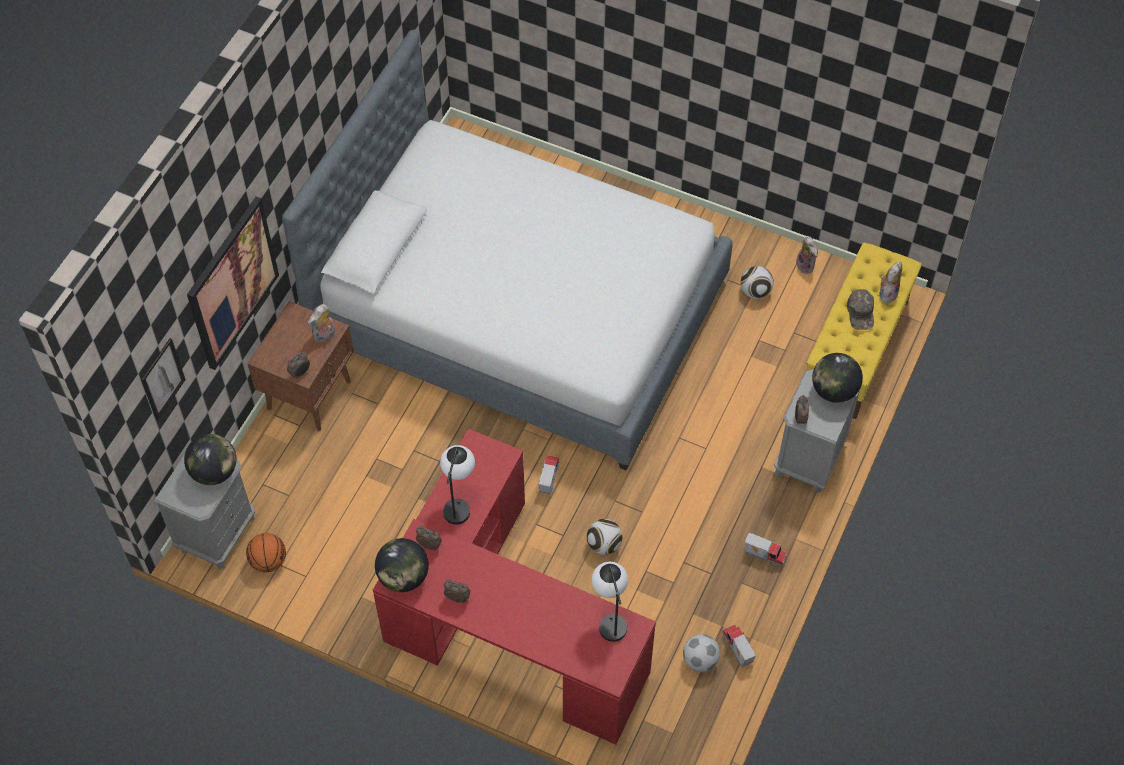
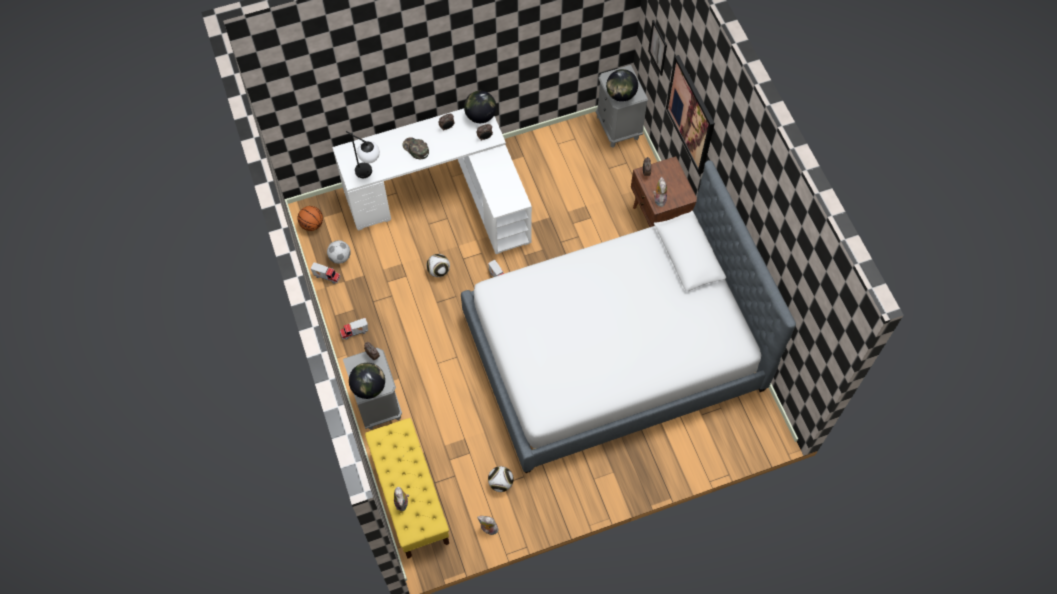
camera: 135 degrees right, 5 degrees up
(268, 561) = (581, 135): basketball -> basketball (312, 224)
(459, 502) = (495, 170): table lamp -> none
(504, 627) = (445, 197): red desk -> white desk
(861, 312) = (406, 474): green cap -> green cap (415, 149)

